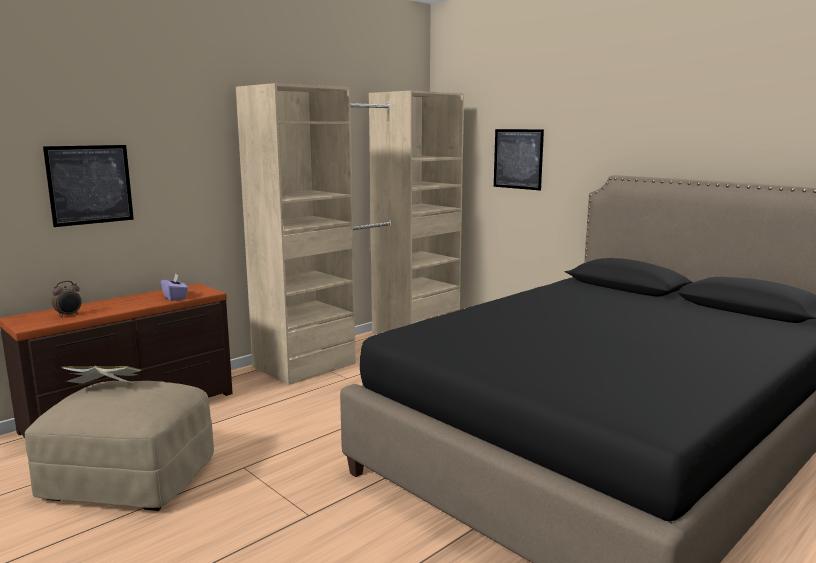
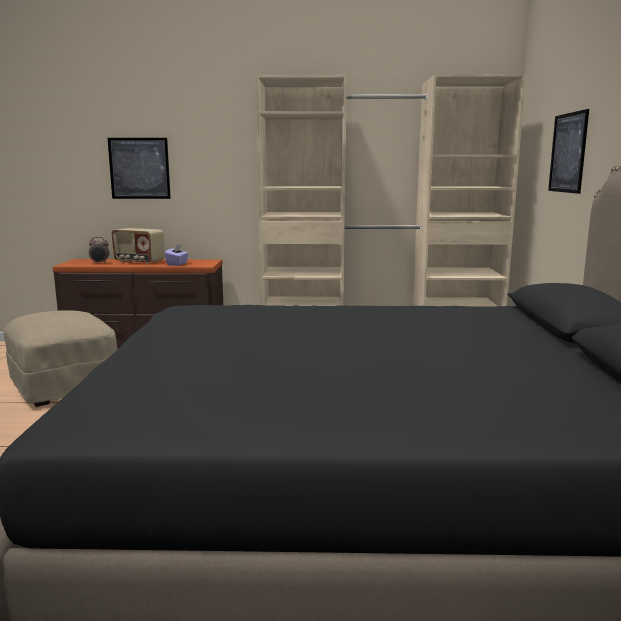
camera: 45 degrees right, 0 degrees up
(103, 388) = (57, 311): book -> none
(117, 304) = (139, 262): none -> radio

